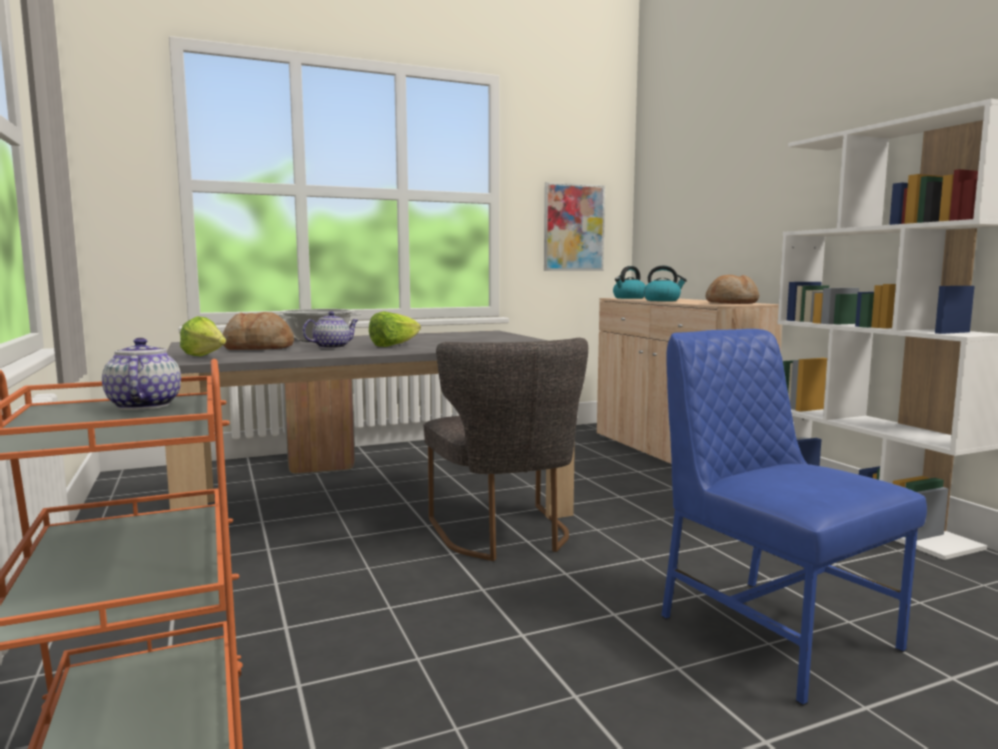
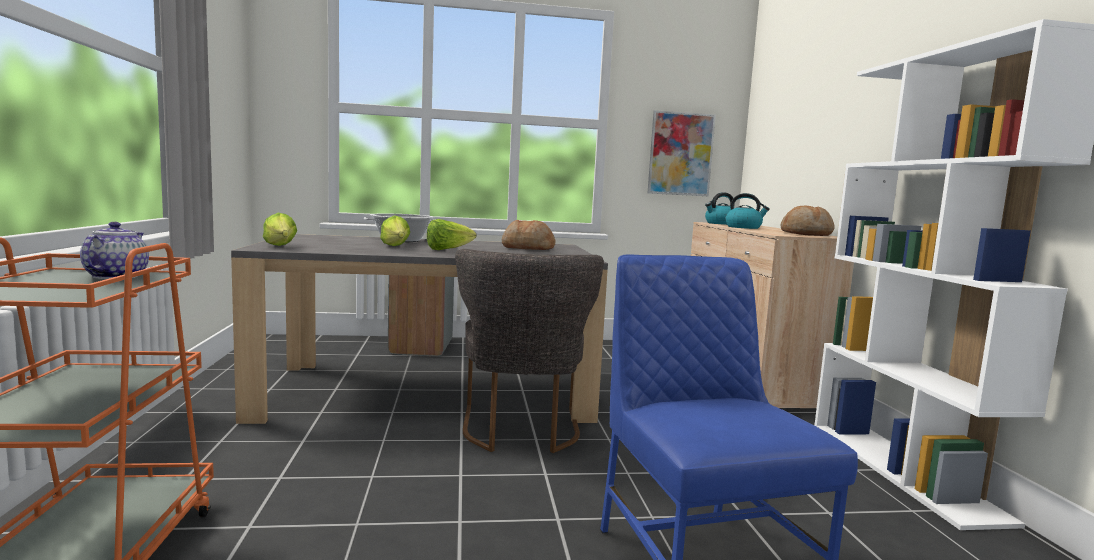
camera: 15 degrees right, 0 degrees up
(258, 348) = (337, 243): bread -> bread (527, 248)
(332, 347) = (396, 247): teapot -> lettuce

